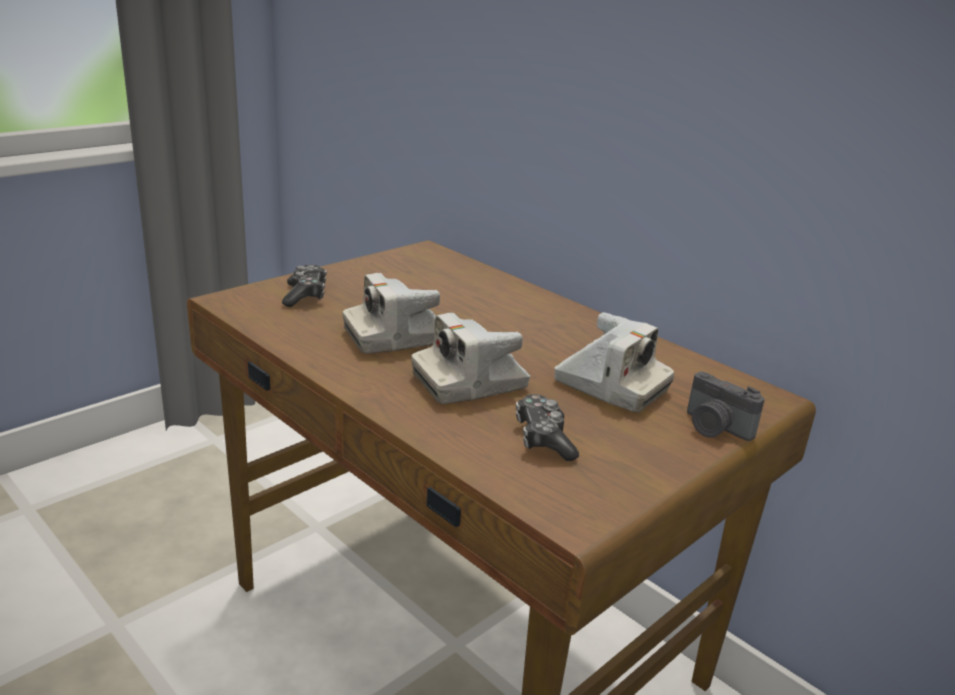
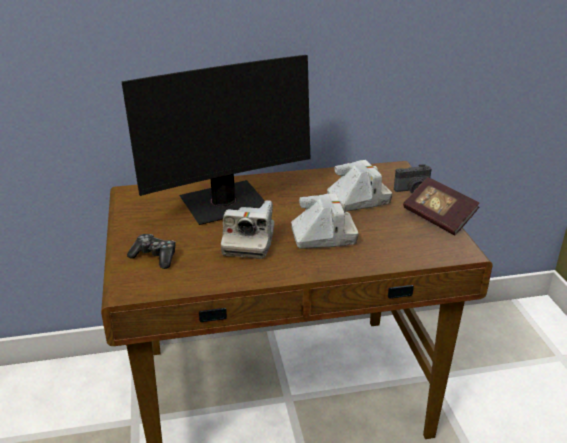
camera: 55 degrees left, 5 degrees up
(468, 301) = (224, 204): none -> monitor
(469, 382) = (323, 236): camera -> camera turned 105 degrees counterclockwise
(543, 438) = (393, 235): game controller -> none
(658, 471) = (438, 218): none -> book

